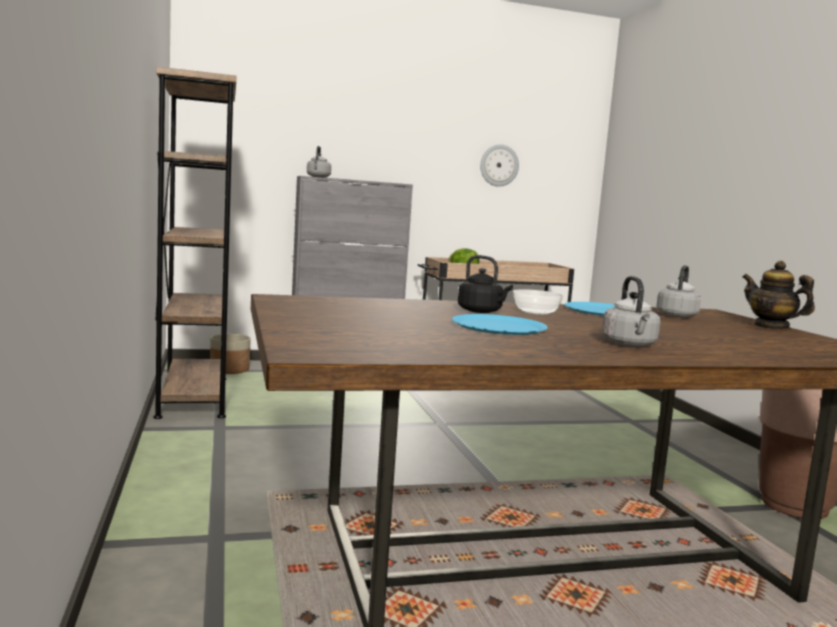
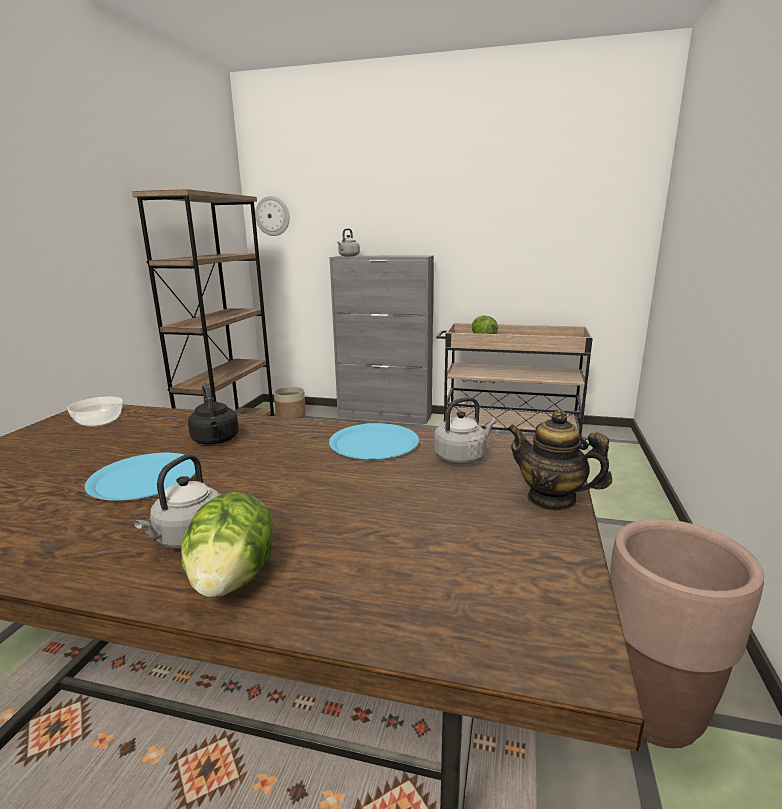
camera: 30 degrees right, 10 degrees up
(499, 165) = (531, 227): wall clock -> wall clock (272, 216)
(535, 312) = (276, 444): bowl -> bowl (98, 422)
(706, 353) = (233, 579): none -> lettuce
(771, 327) = (551, 499): teapot -> teapot turned 45 degrees counterclockwise

